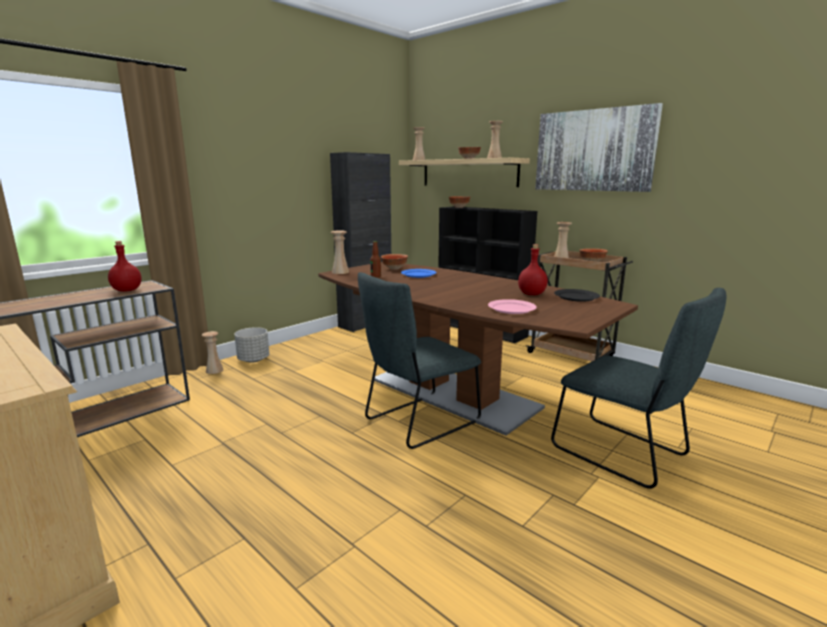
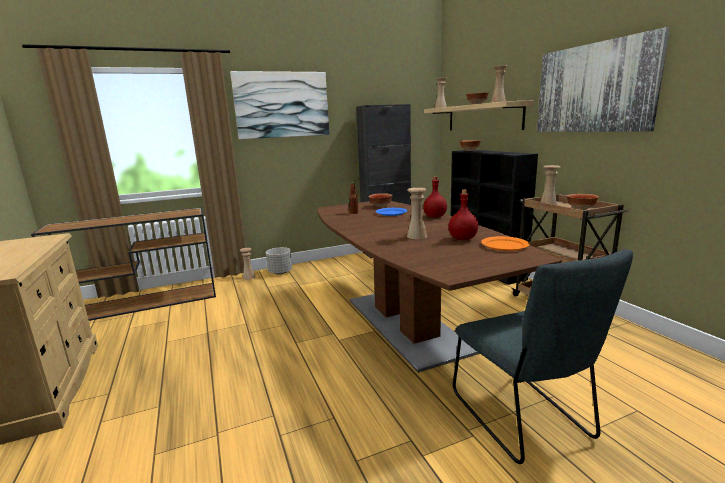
camera: 25 degrees right, 0 degrees up
(126, 290) = (175, 214): red bottle -> red bottle (434, 217)
(247, 145) = (282, 105): none -> picture
(340, 272) = (333, 207): beige vase -> beige vase (417, 236)
(418, 422) = (353, 344): grey chair -> none
(511, 308) = (418, 252): pink plate -> none
(576, 297) = (504, 245): black plate -> orange plate

